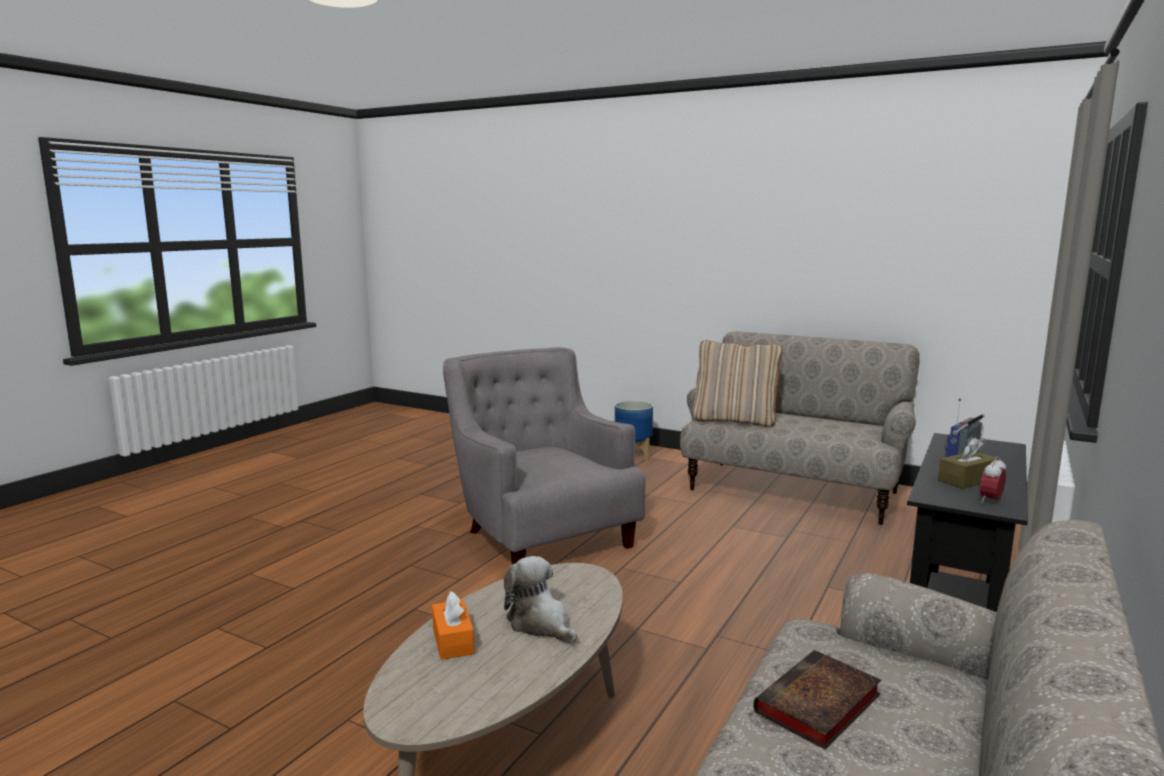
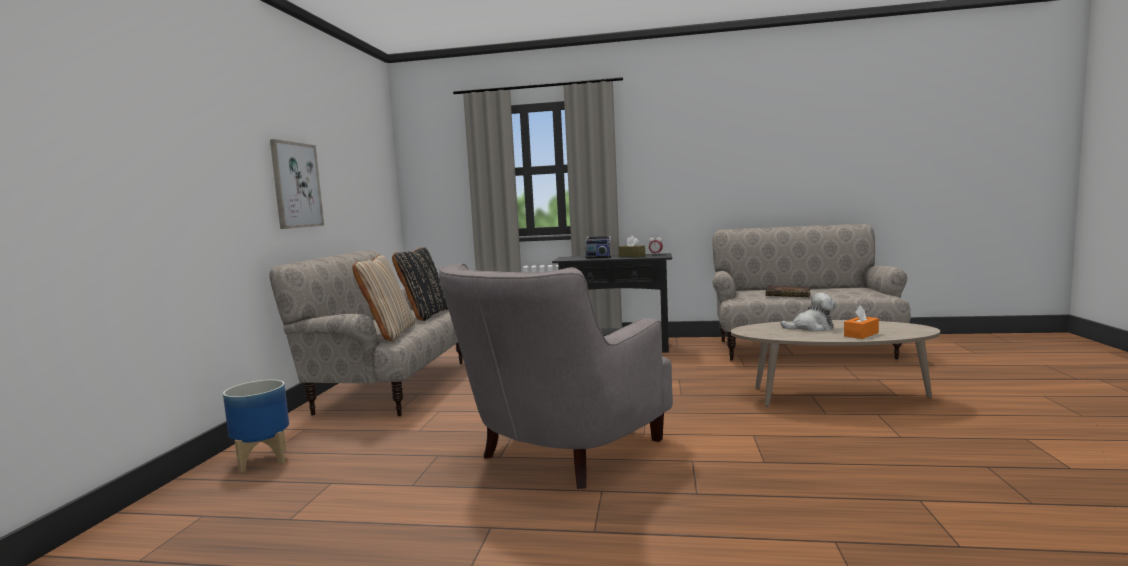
camera: 110 degrees left, 5 degrees down
(540, 623) = (811, 328): plush toy -> plush toy turned 120 degrees counterclockwise
(797, 260) = (296, 185): none -> picture
(834, 434) = (425, 315): none -> black pillow

